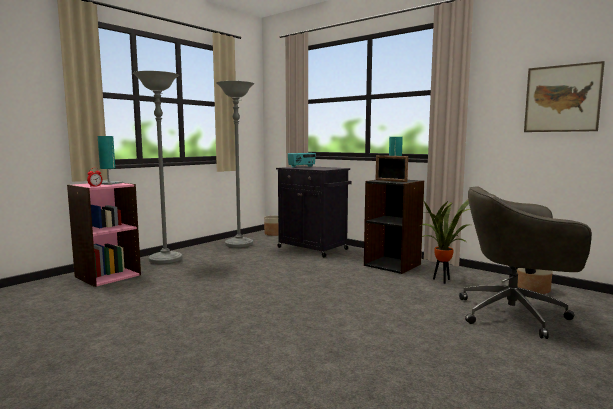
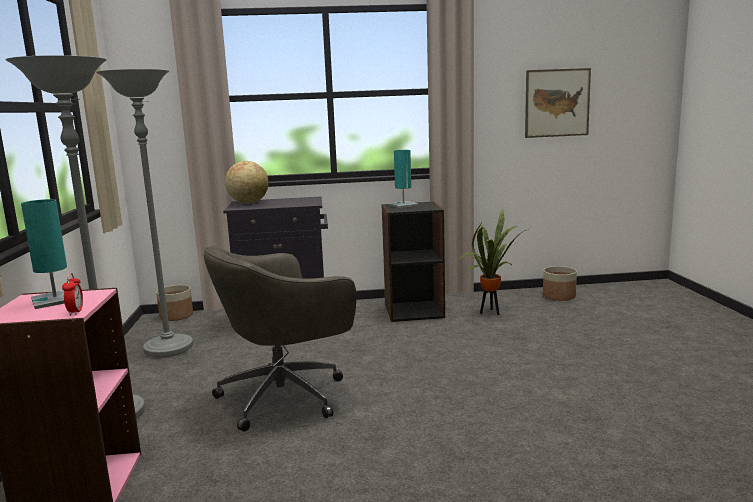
camera: 45 degrees left, 5 degrees up
(302, 166) = (248, 203): radio -> globe
(390, 181) = (411, 207): picture frame -> none
(515, 315) = (599, 323): grey office chair -> grey office chair (286, 396)

